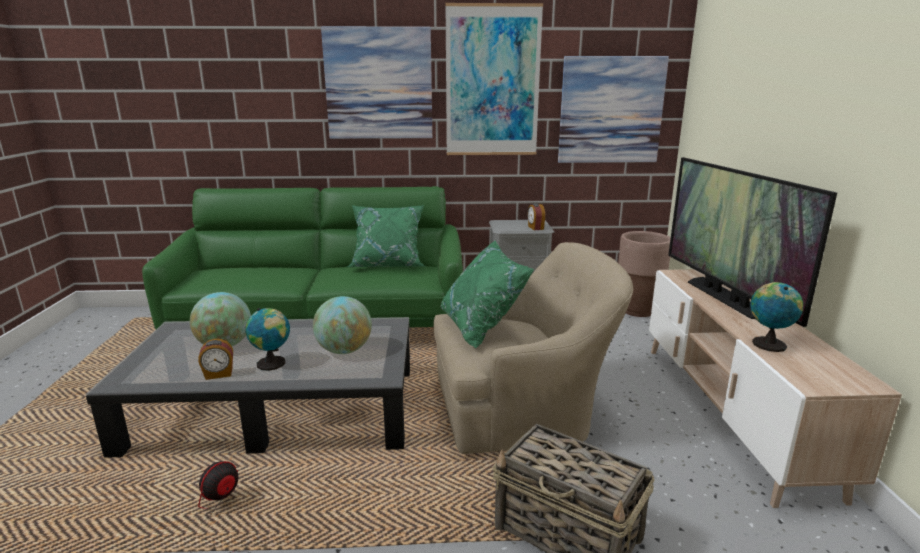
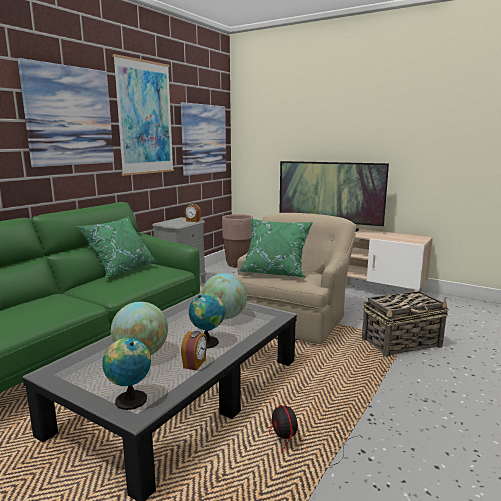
camera: 55 degrees left, 5 degrees down
(767, 343) = (379, 237): globe -> globe (129, 399)

